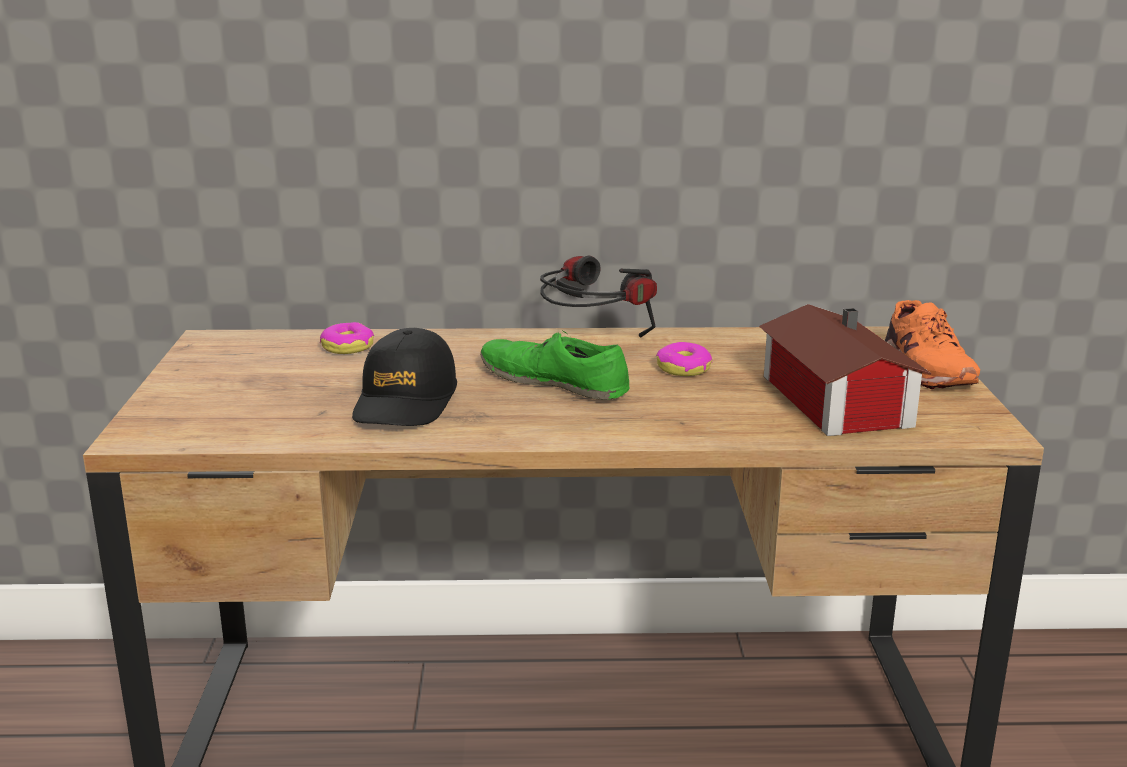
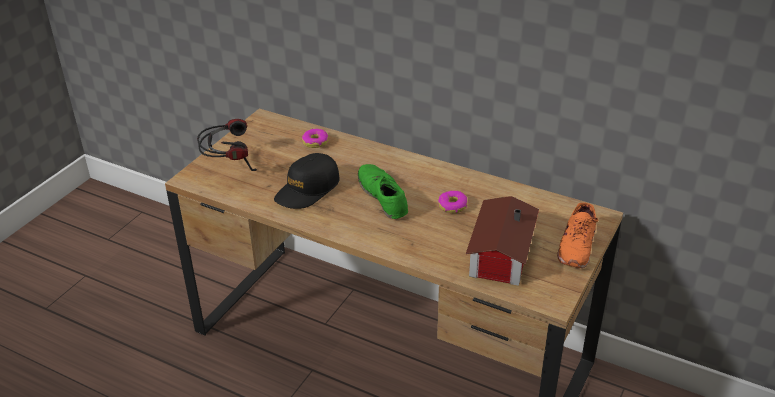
camera: 30 degrees right, 15 degrees up
(591, 341) = (428, 171): headphones -> headphones (229, 167)

